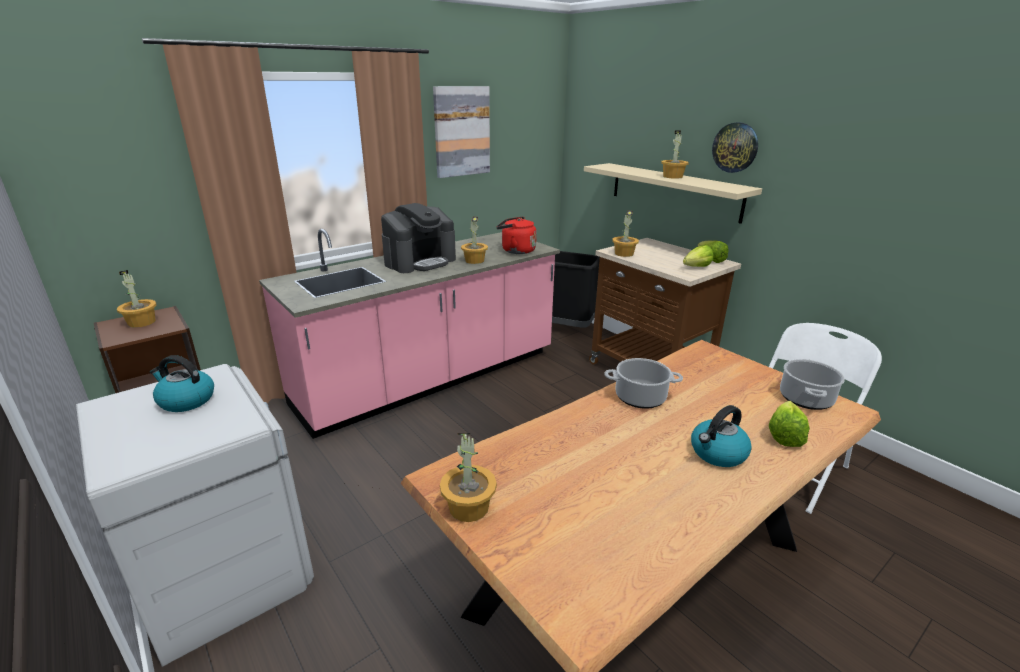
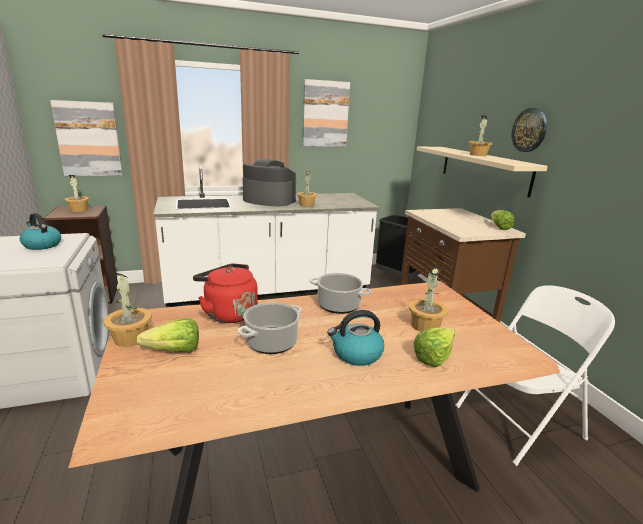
camera: 20 degrees right, 5 degrees down
(132, 208) = (88, 139): none -> picture
(420, 261) = (268, 200): coffee machine -> coffee machine turned 135 degrees counterclockwise
(430, 379) = (269, 291): pink counter -> white counter
(516, 251) = (344, 203): red kettle -> red kettle (228, 313)
(624, 253) = (426, 214): potted plant -> potted plant (425, 326)
(693, 268) = (475, 230): lettuce -> lettuce (169, 351)
(806, 399) = (489, 338): cooking pot -> cooking pot (271, 343)

